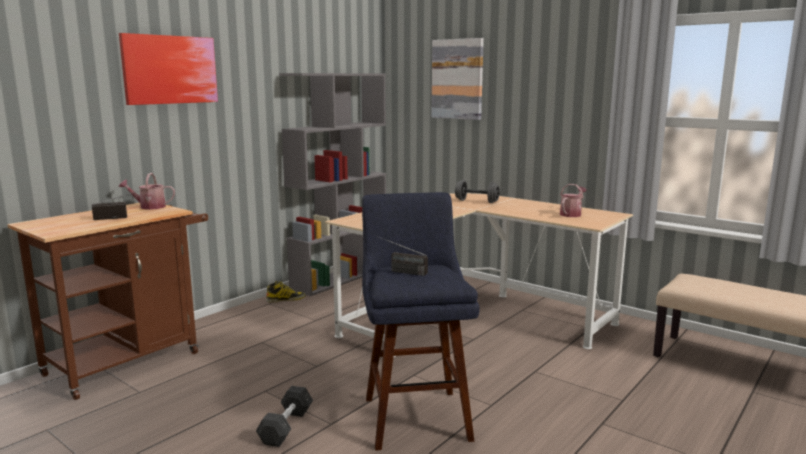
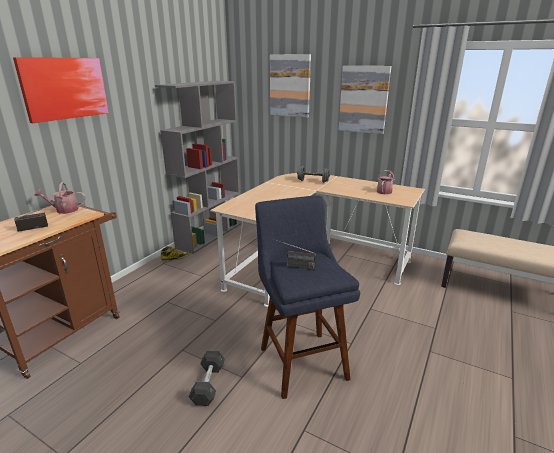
camera: 10 degrees left, 10 degrees up
(551, 94) = (364, 99): none -> picture

